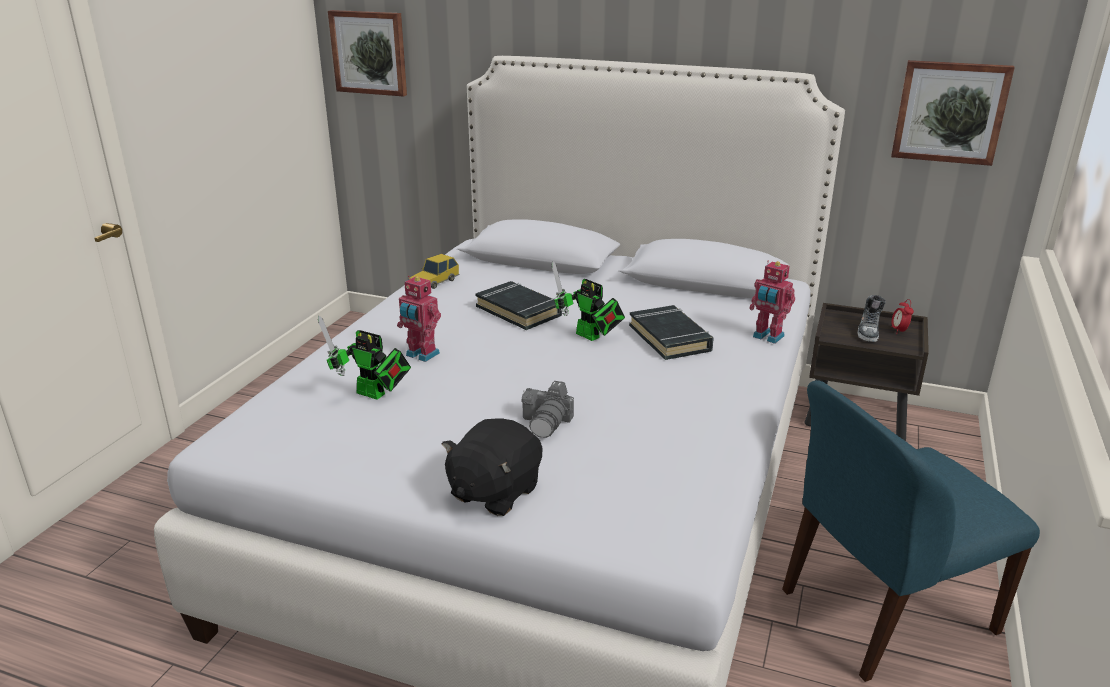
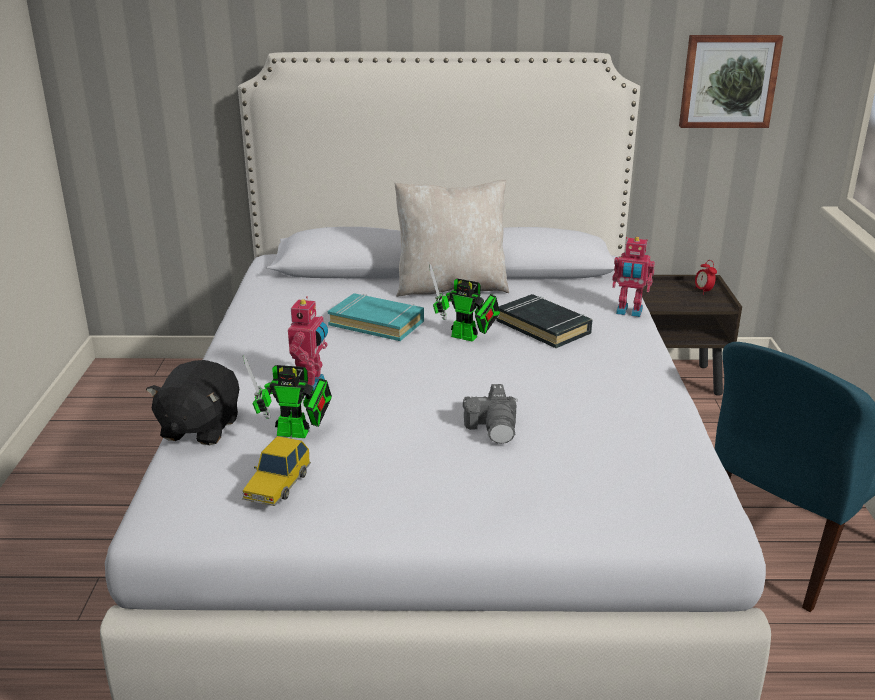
camera: 20 degrees left, 0 degrees up
(369, 52) = (106, 58): picture -> none
(421, 355) = (311, 384): toy robot -> toy robot turned 90 degrees counterclockwise
(434, 282) = (261, 306): toy car -> toy car (277, 484)
(494, 492) = (497, 505): black plush toy -> black plush toy (199, 428)
(519, 311) = (377, 323): black book -> turquoise book
(612, 289) = (451, 287): none -> beige pillow
(869, 331) = (678, 295): shoe -> none

